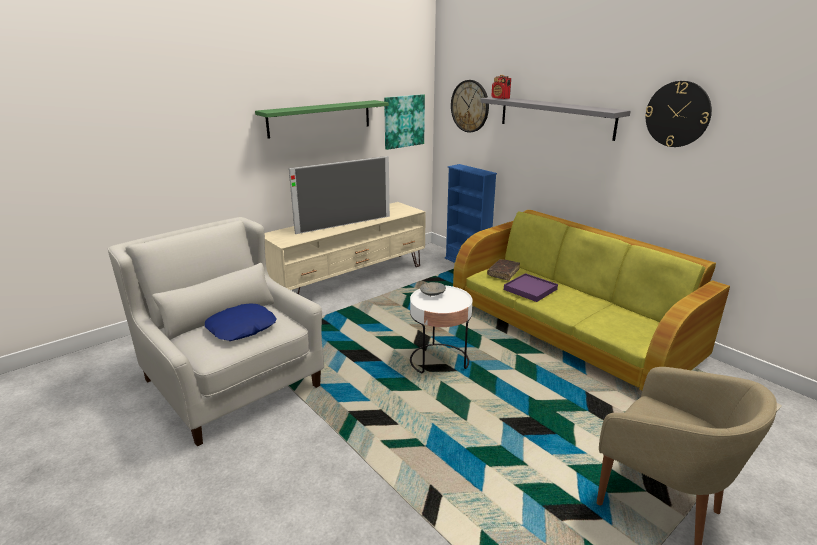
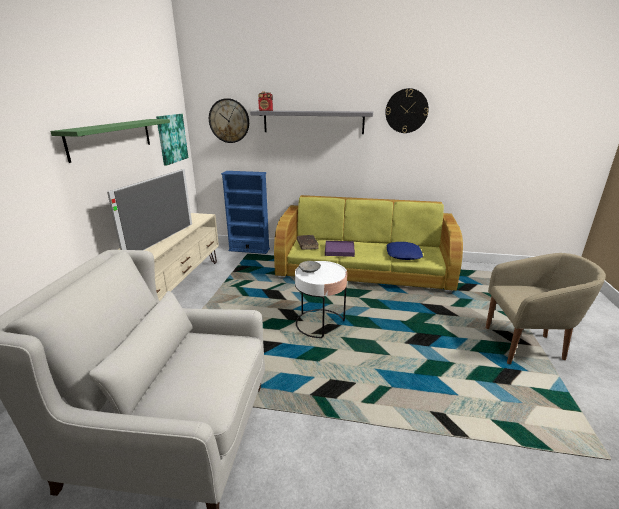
camera: 40 degrees left, 0 degrees up
(242, 328) = (201, 365): blue pillow -> blue pillow (403, 255)

